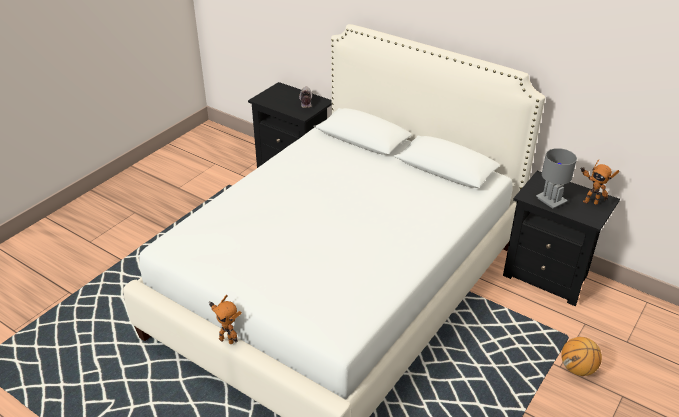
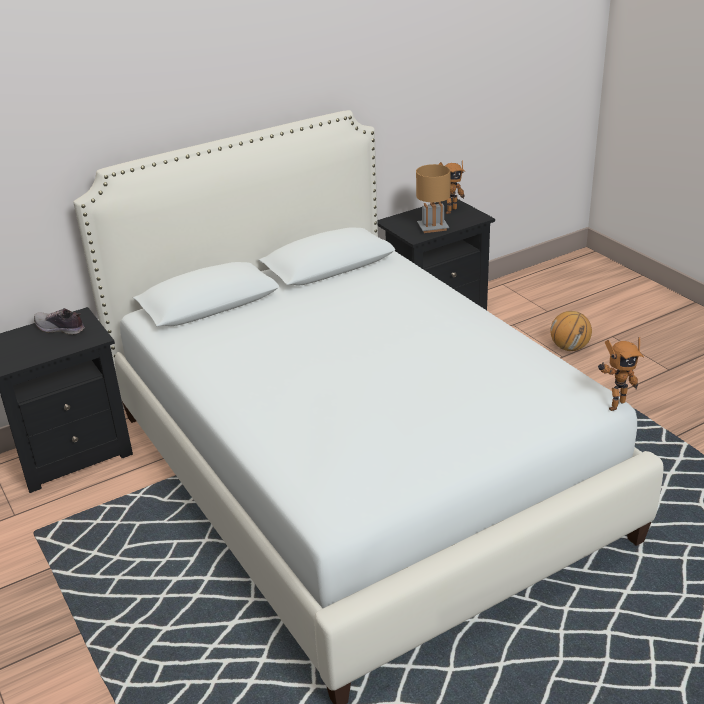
camera: 65 degrees left, 5 degrees down
(227, 339) = (504, 529): toy robot -> toy robot (614, 404)
(551, 200) = (433, 227): grey table lamp -> brown table lamp

